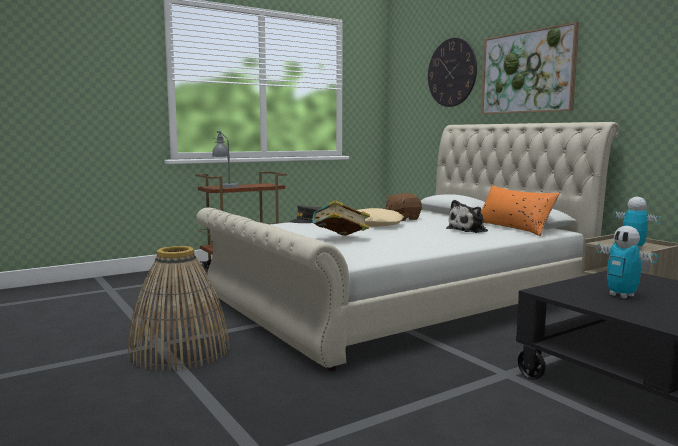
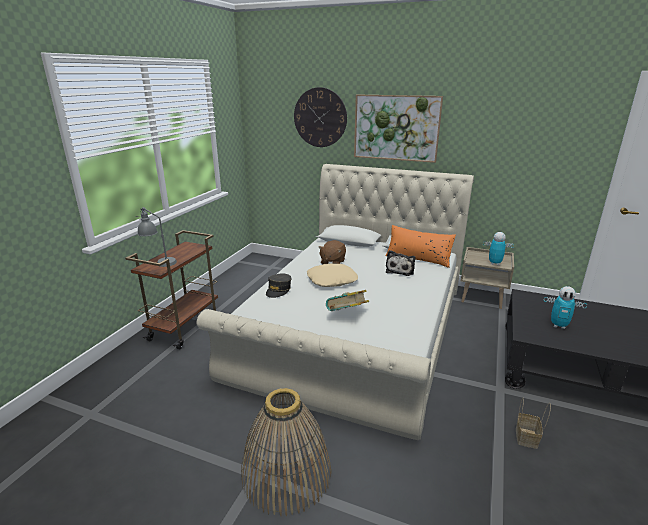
camera: 35 degrees left, 15 degrees up
(469, 412) = (527, 438): none -> basket

